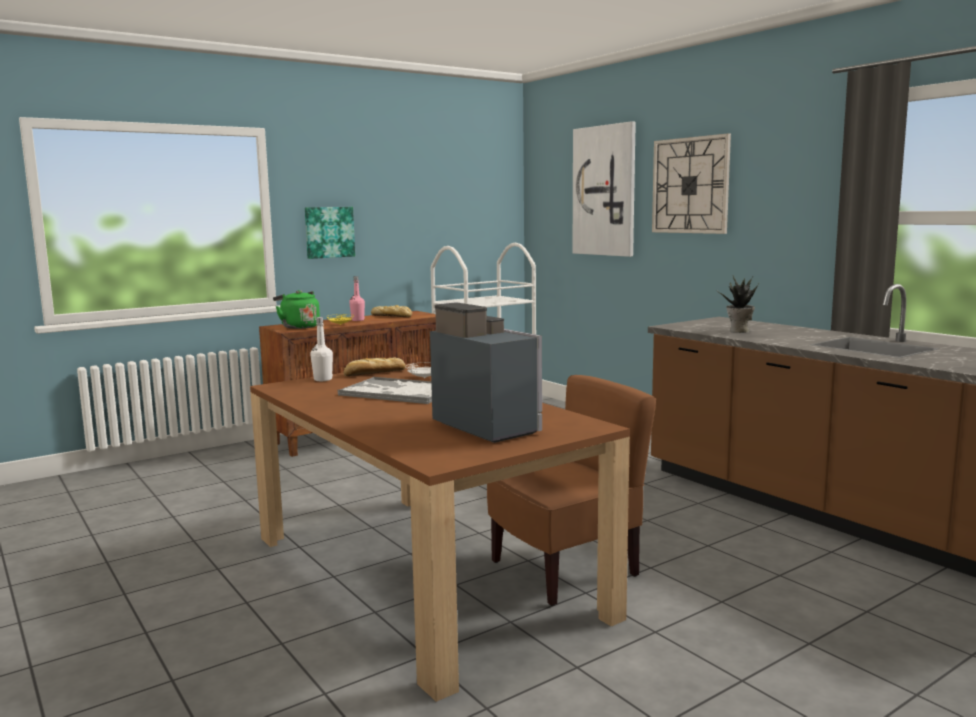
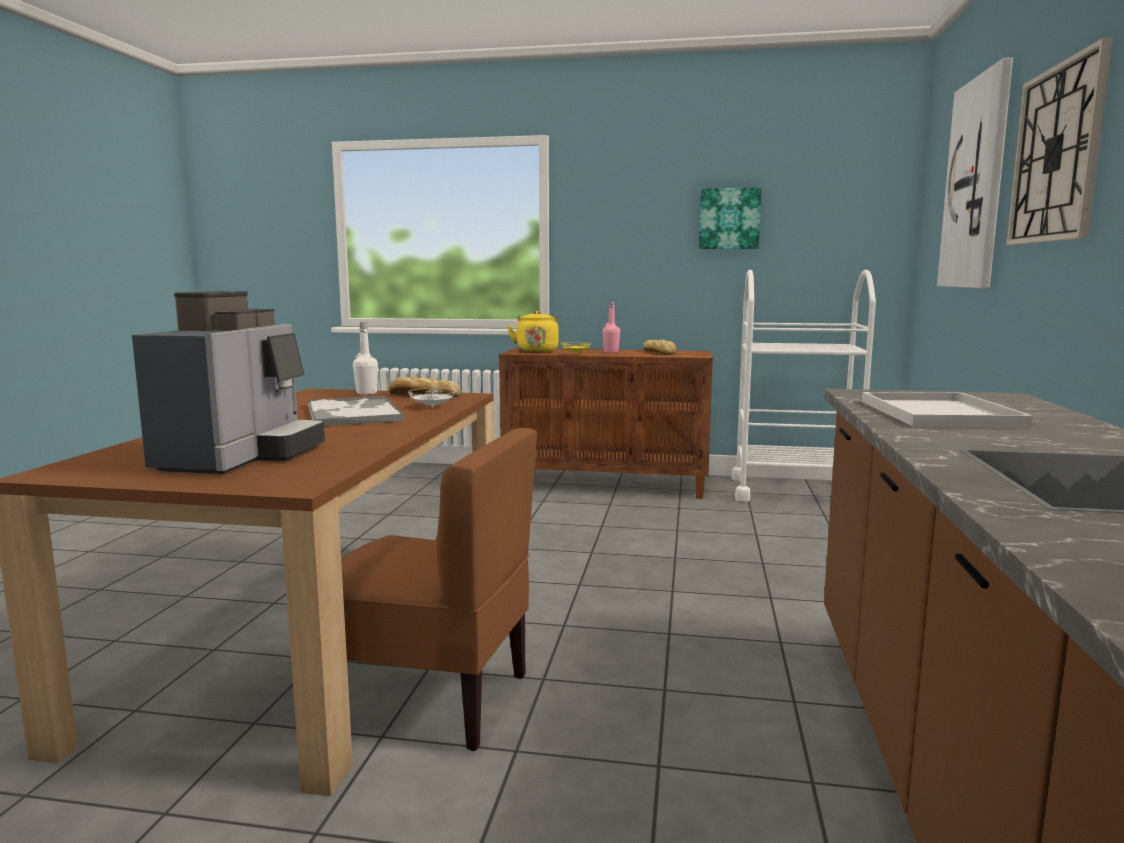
camera: 45 degrees right, 0 degrees up
(298, 327) = (536, 351): green kettle -> yellow kettle
(329, 232) = (615, 251): picture -> picture (729, 219)
(739, 331) = (935, 412): potted plant -> white tray

